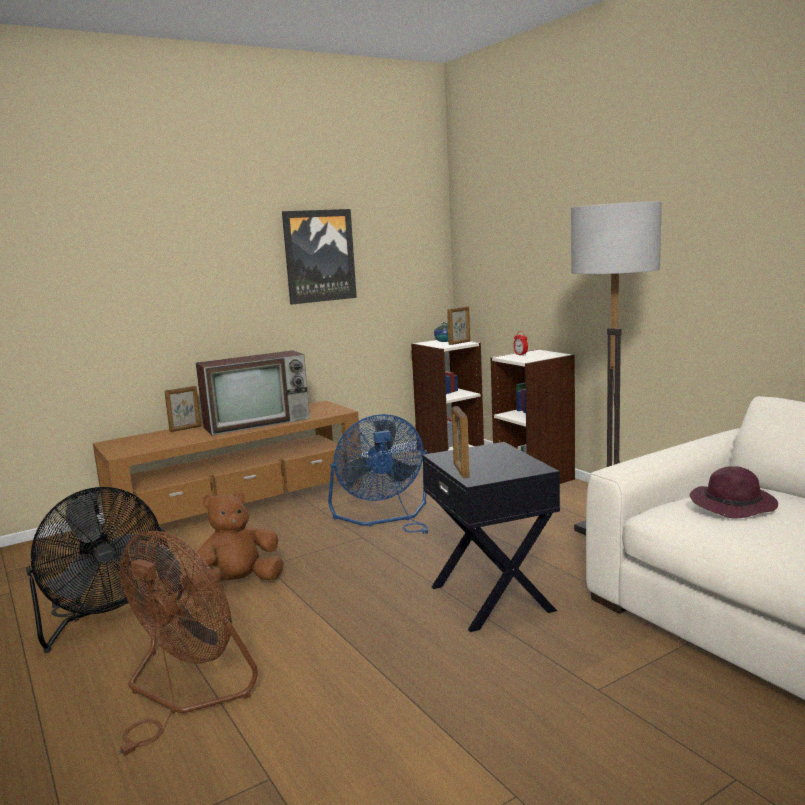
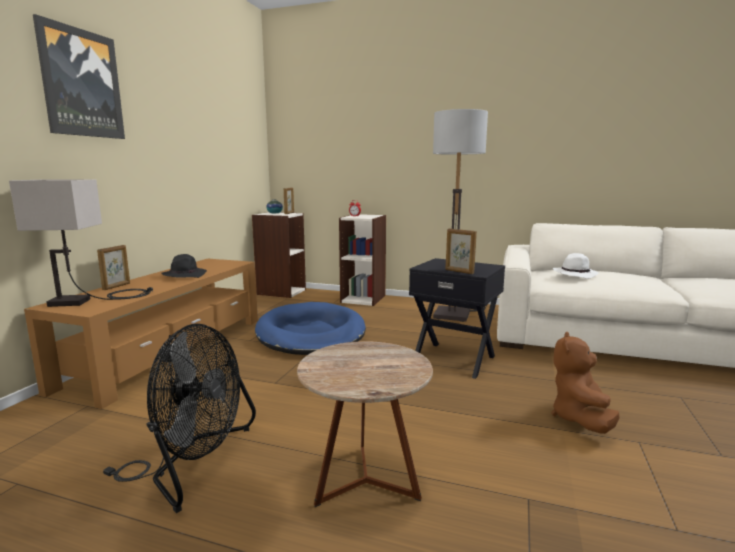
camera: 40 degrees left, 0 degrees up
(146, 442) = (96, 299): none -> table lamp
(176, 691) = (365, 483): brown fan -> brown side table
(239, 584) = (275, 400): brown plush toy -> brown plush toy (580, 419)
(259, 422) = (185, 275): television -> black hat
(319, 256) = (198, 138): picture -> picture (81, 83)
(389, 517) = (311, 334): blue fan -> blue dog bed
(734, 505) = (575, 274): purple hat -> white hat

